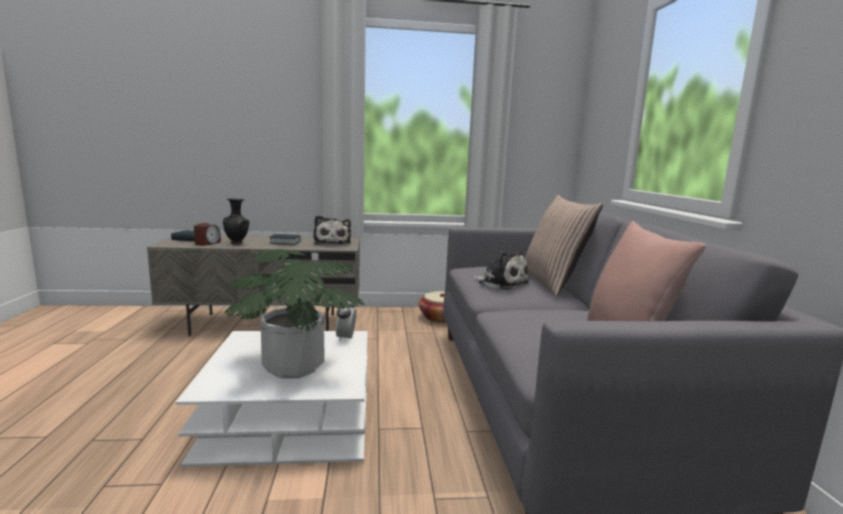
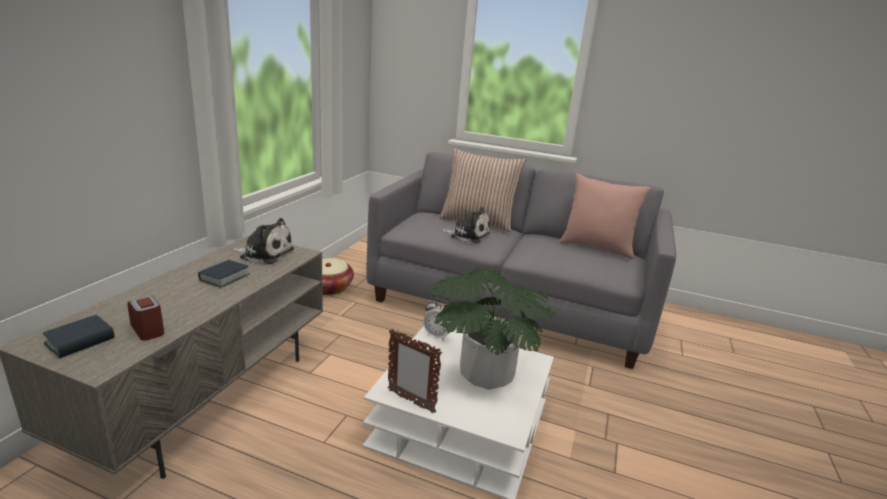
camera: 65 degrees left, 10 degrees up
(233, 345) = (410, 401): none -> picture frame
(237, 243) = (185, 308): black vase -> none
(501, 283) = (467, 235): plush toy -> plush toy turned 45 degrees clockwise

